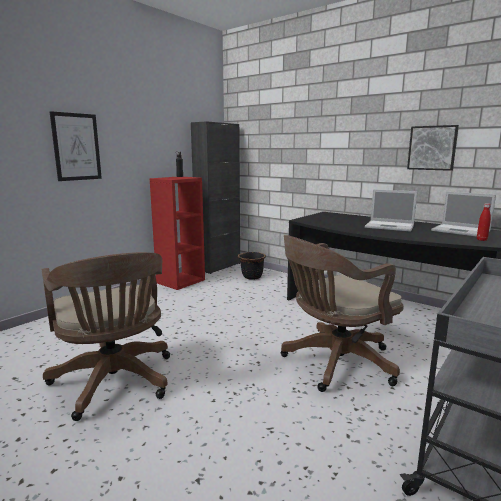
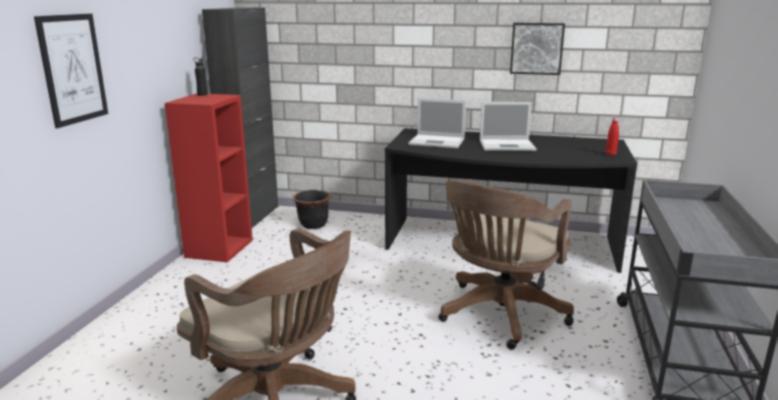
camera: 25 degrees left, 5 degrees up
(462, 231) = (581, 144): laptop -> laptop (438, 142)

